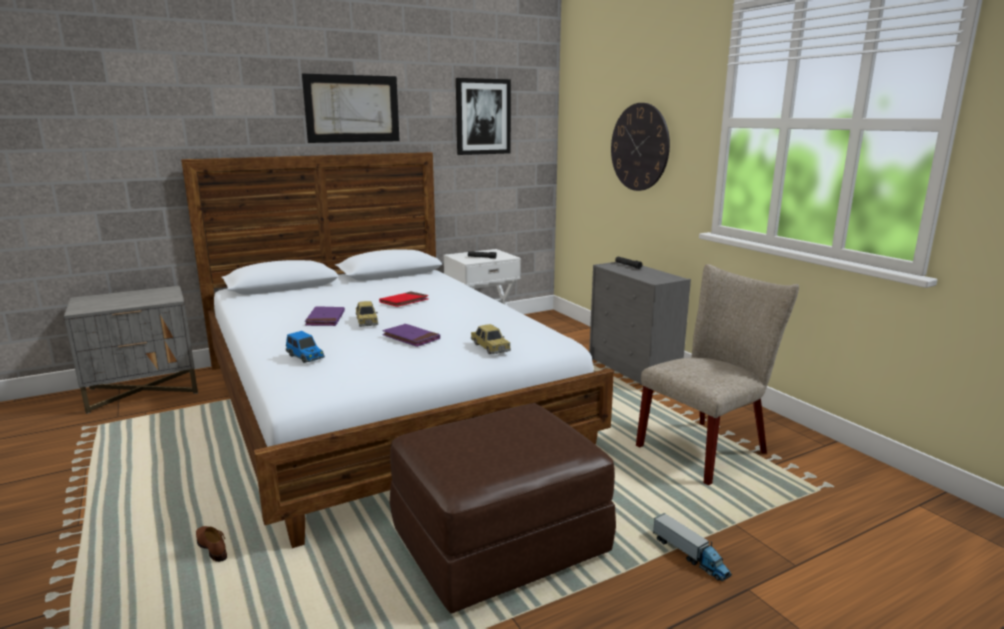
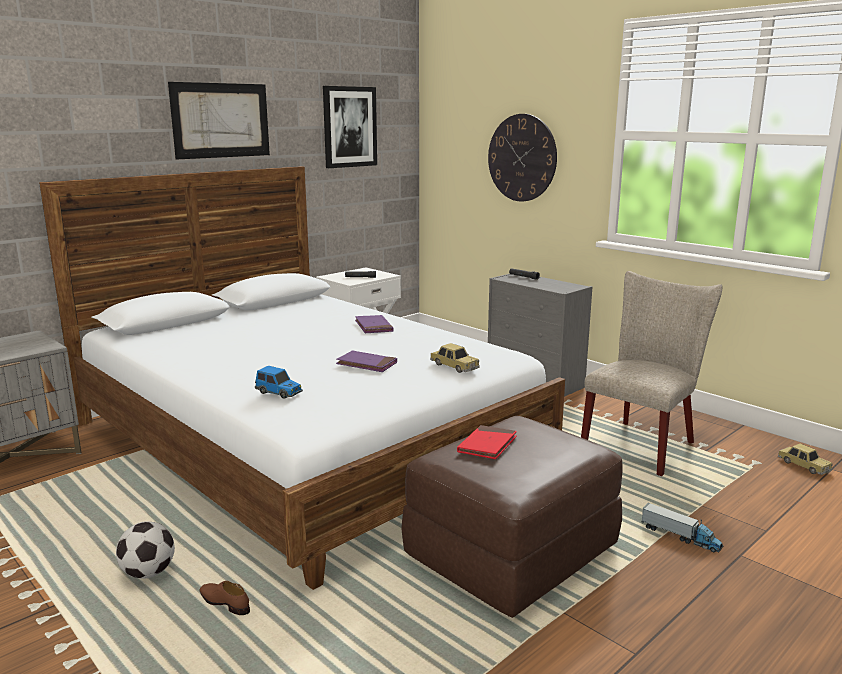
camera: 15 degrees left, 0 degrees up
(172, 507) = (148, 573): none -> football
(325, 319) = (255, 353): purple book -> purple book (373, 327)
(366, 321) = (304, 352): toy car -> toy car (803, 465)
(404, 301) = (321, 329): red book -> red book (487, 445)

